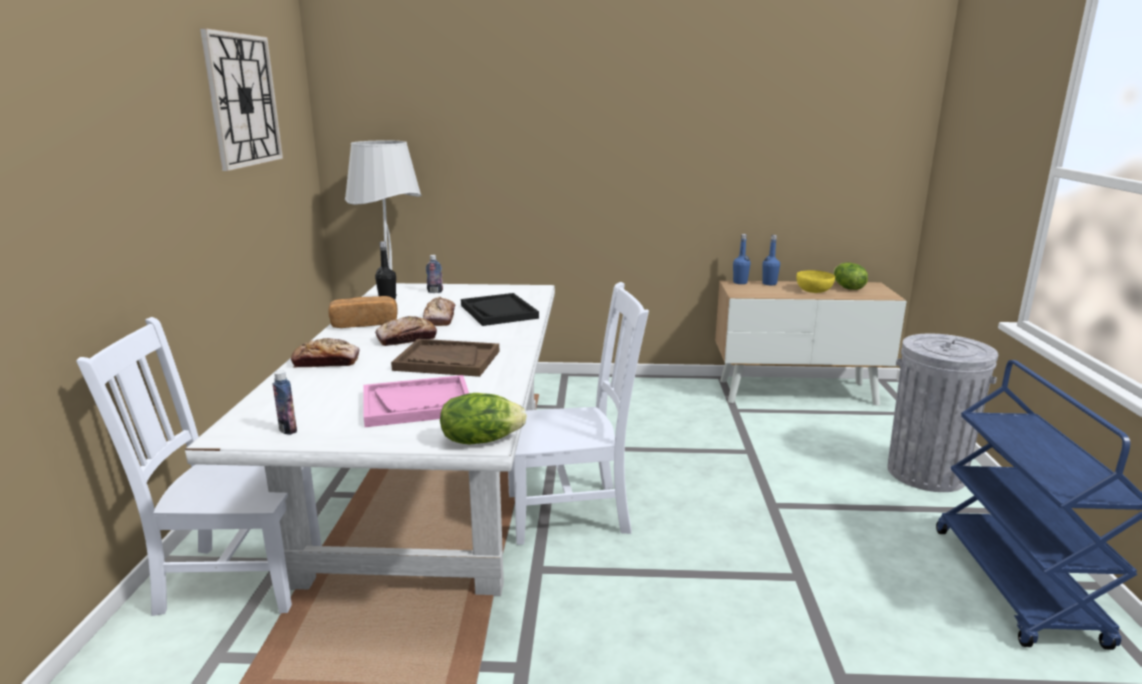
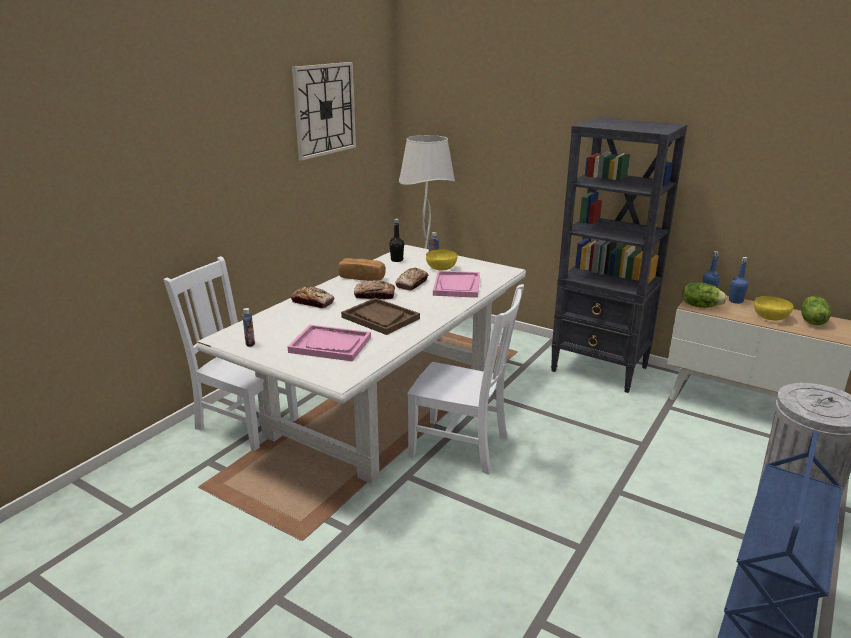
camera: 30 degrees right, 5 degrees up
(456, 298) = (441, 268): none -> yellow bowl
(480, 440) = (338, 379): lettuce -> lettuce (700, 306)
(499, 312) = (457, 286): black tray -> pink tray
(640, 391) = (600, 369): none -> black bookcase

